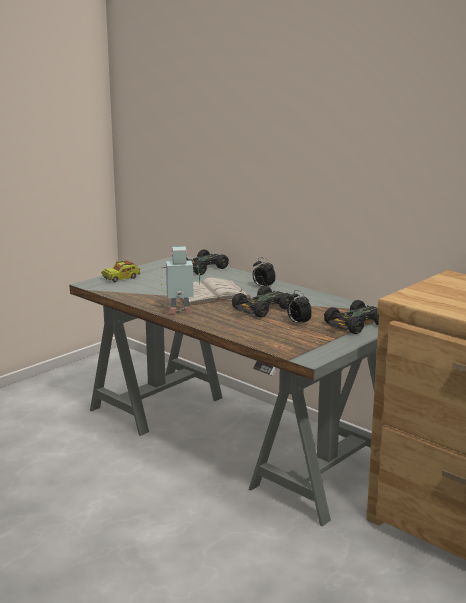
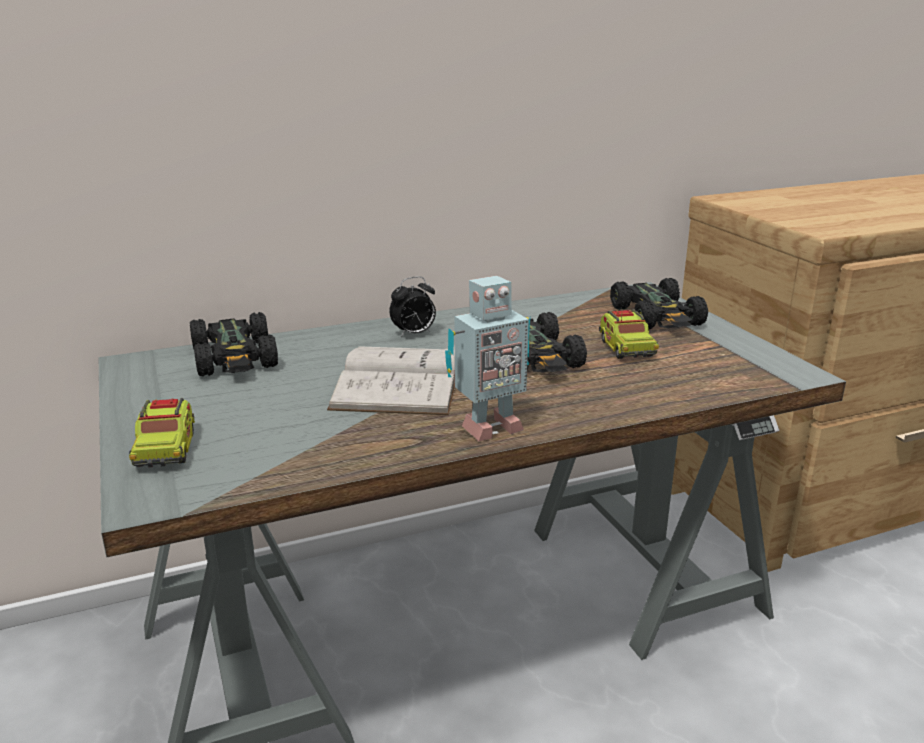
camera: 65 degrees left, 5 degrees up
(181, 312) = (488, 428): toy robot -> toy robot turned 135 degrees counterclockwise
(298, 323) = (626, 348): alarm clock -> toy truck

